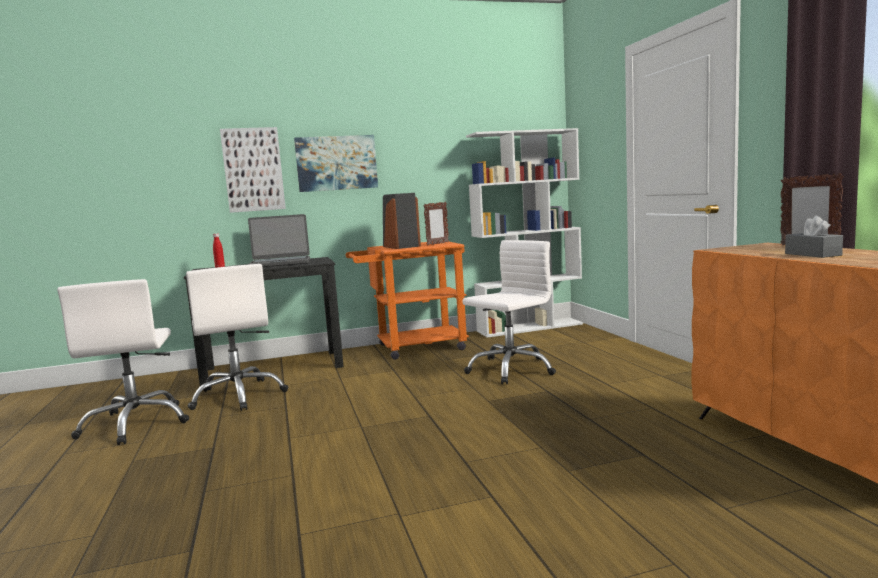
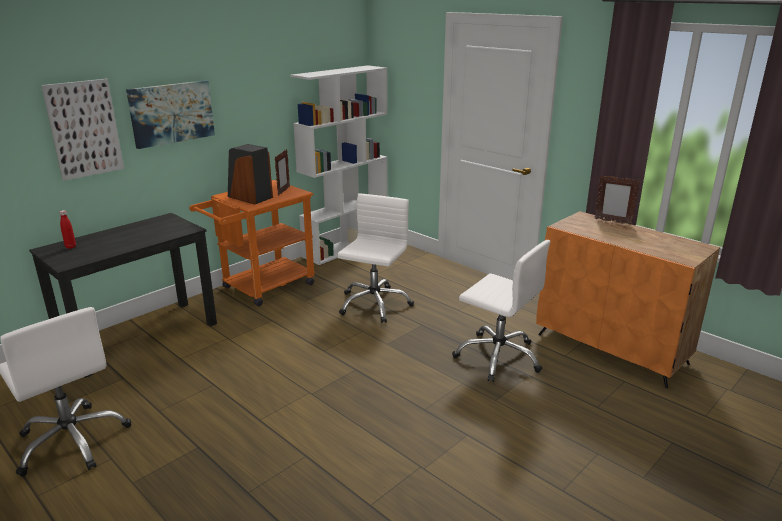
camera: 30 degrees left, 15 degrees up
(239, 395) = (146, 381): white office chair -> white office chair (498, 356)
(280, 263) = (137, 232): laptop -> none
(812, 254) = (628, 238): grey tissue box -> none

